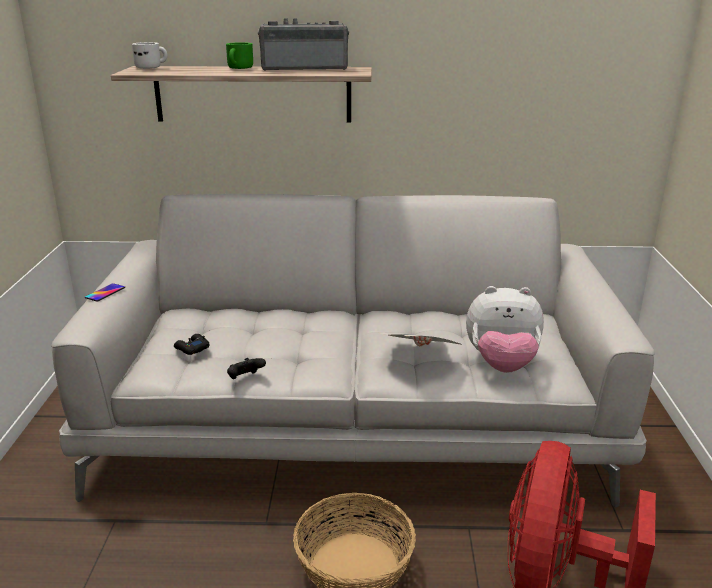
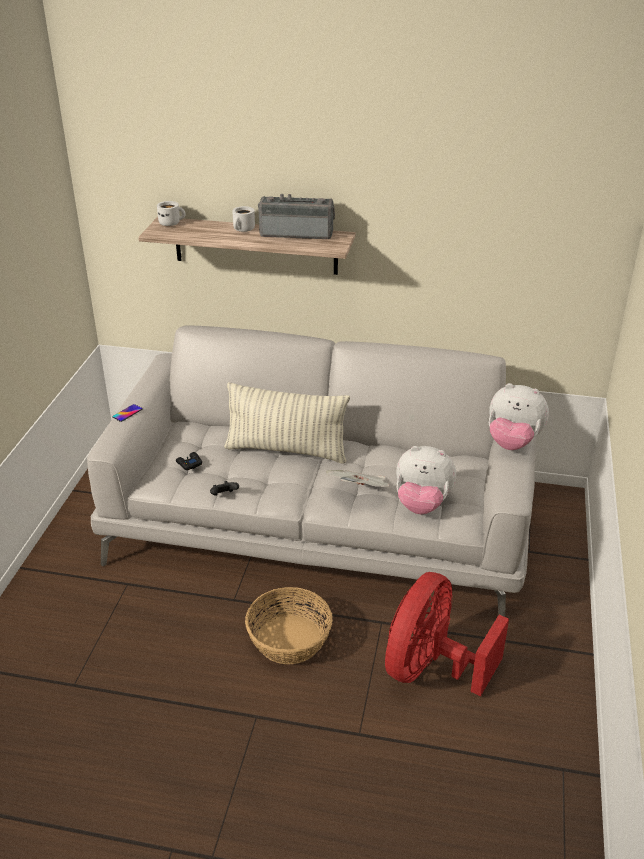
camera: 10 degrees right, 10 degrees up
(240, 68) = (244, 230): green mug -> white mug
(313, 326) = (286, 450): none -> pillow
(589, 285) = (512, 442): none -> plush toy

